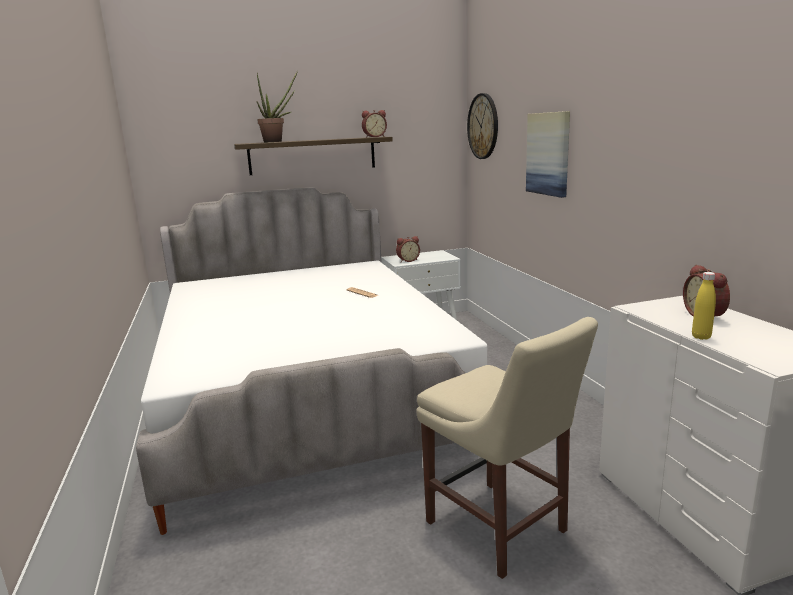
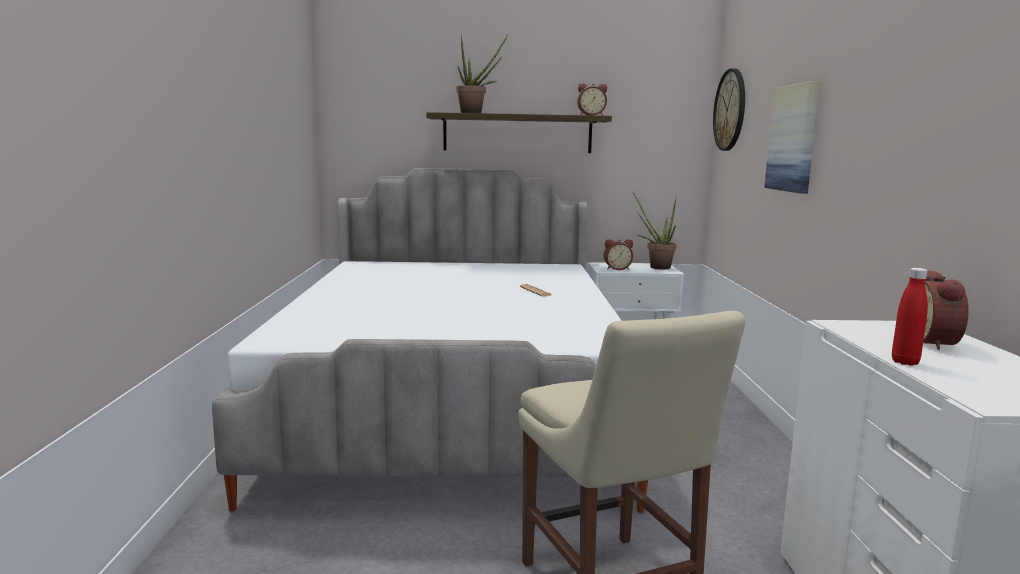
camera: 15 degrees right, 5 degrees down
(435, 255) = (656, 267): none -> potted plant
(701, 337) = (905, 362): yellow bottle -> red bottle

